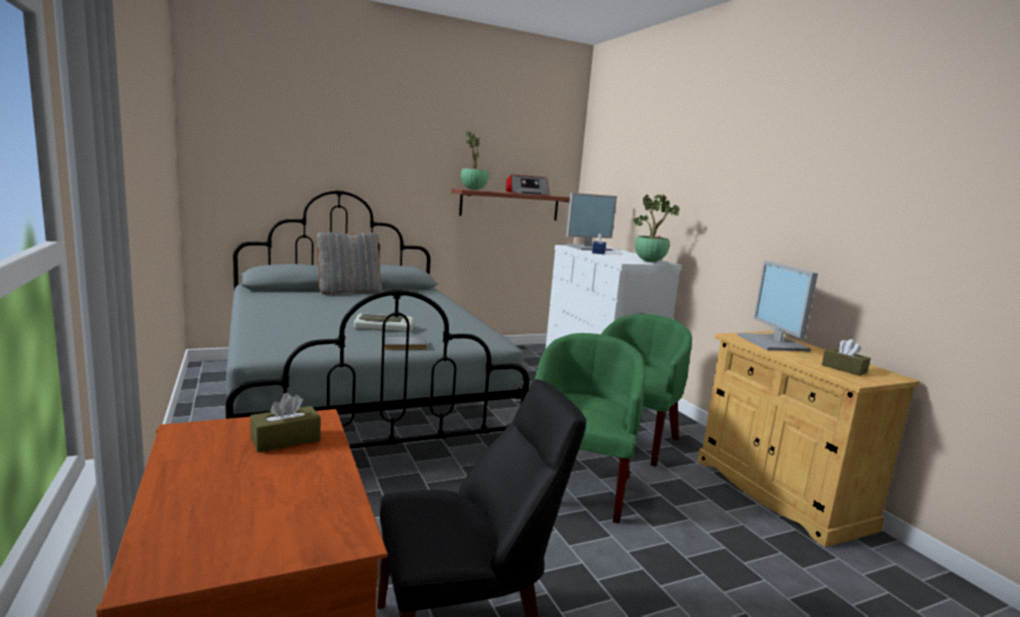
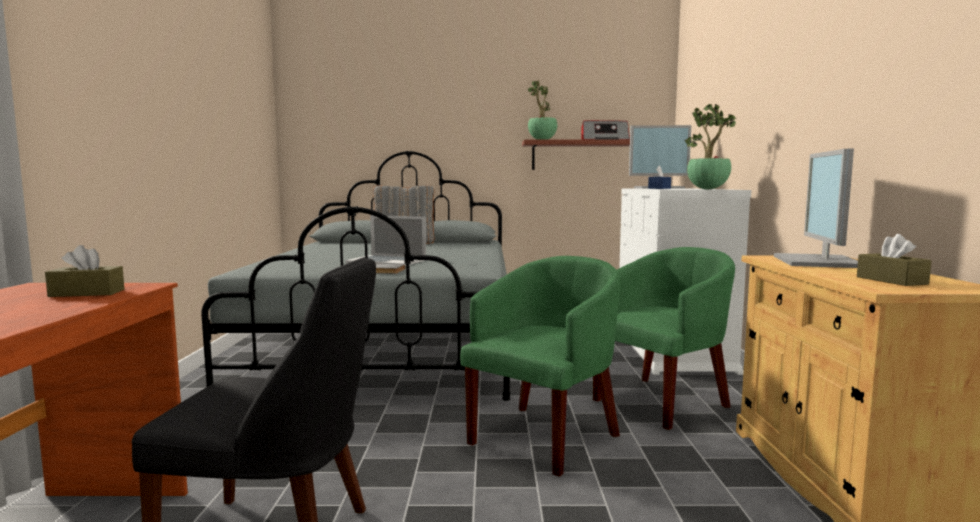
camera: 25 degrees right, 5 degrees down
(385, 328) = (387, 261): keyboard -> laptop

